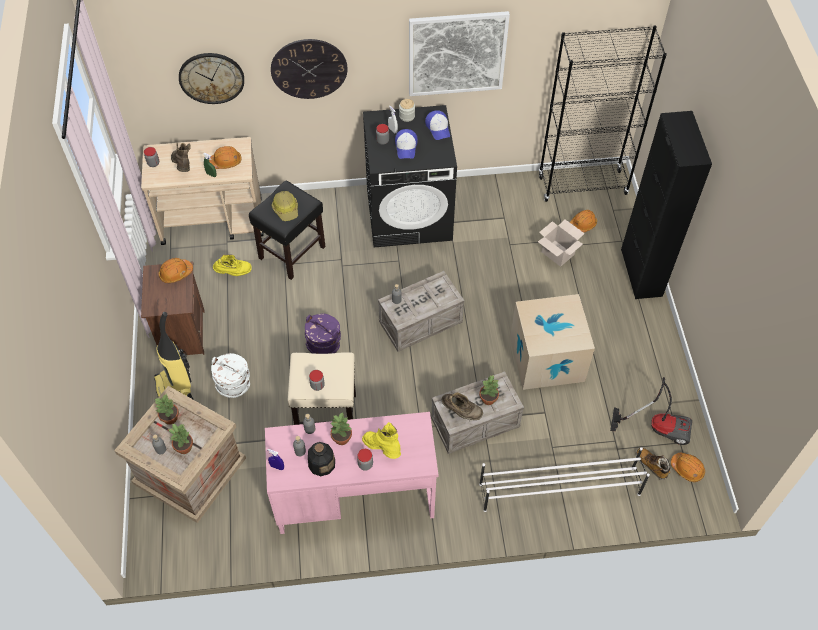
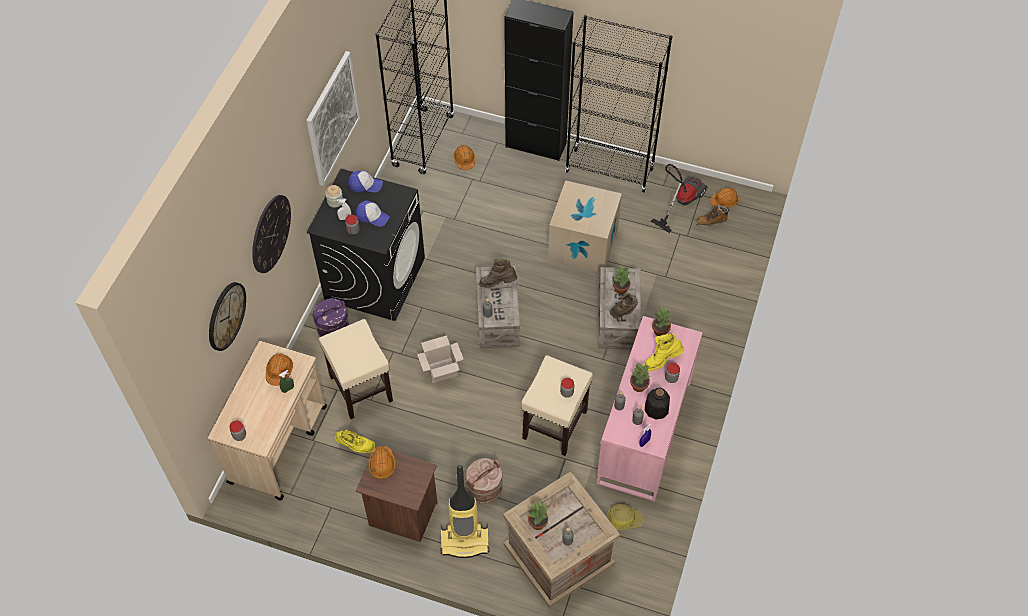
camera: 65 degrees left, 0 degrees up
(183, 167) = (262, 410): brown boot -> brown boot (498, 283)
(184, 447) = (574, 520): potted plant -> potted plant (660, 330)
(233, 273) = (355, 447): yellow boot -> yellow boot turned 90 degrees clockwise
(233, 384) = (484, 488): white bucket -> brown bucket
(286, 209) = (356, 349): hard hat -> hard hat (623, 519)
(292, 252) = (360, 388): black stool -> beige stool
(324, 344) = (480, 400): purple bucket -> purple bucket (333, 328)
(558, 253) = (484, 190): cardboard box -> cardboard box (442, 369)
(558, 489) = (703, 288): white shoe rack -> none
(654, 347) = (609, 170): none -> black bookcase

